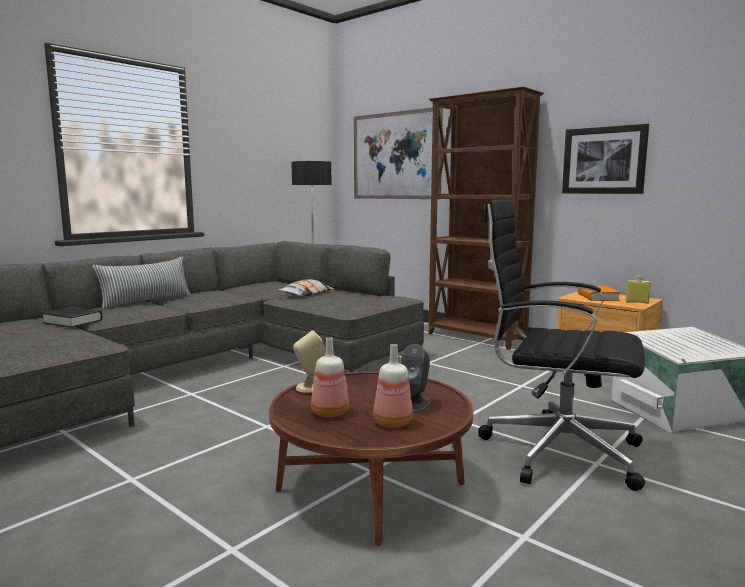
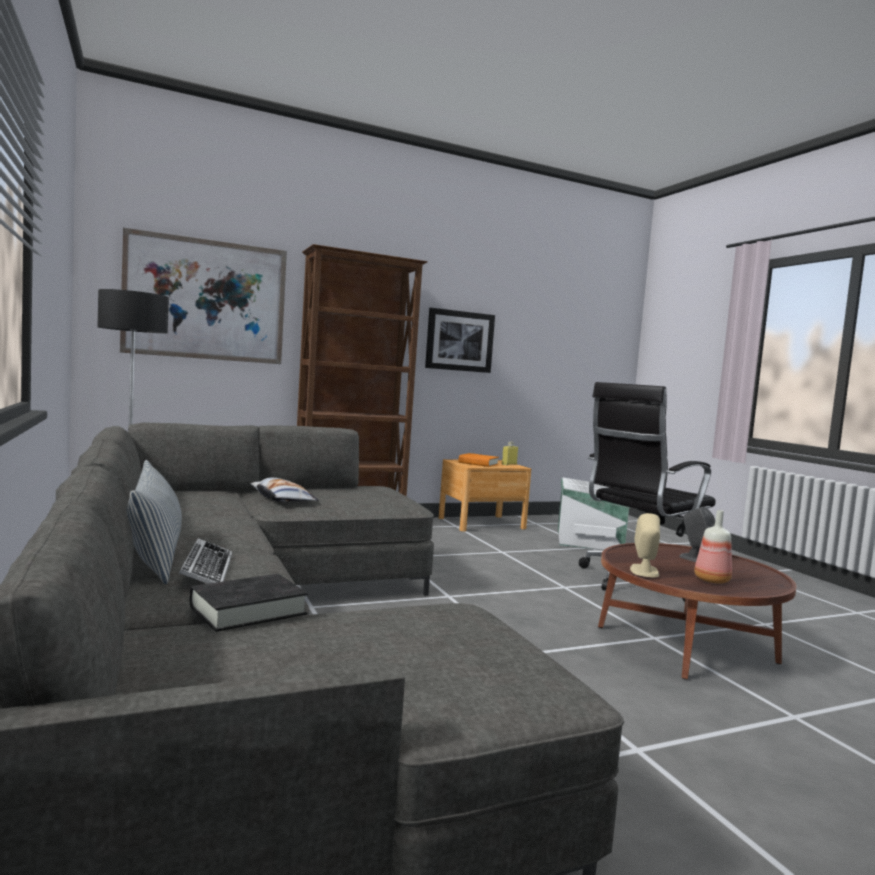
camera: 65 degrees left, 5 degrees down
(128, 309) = (206, 570): none -> keyboard
(391, 422) = (736, 571): bottle -> none

